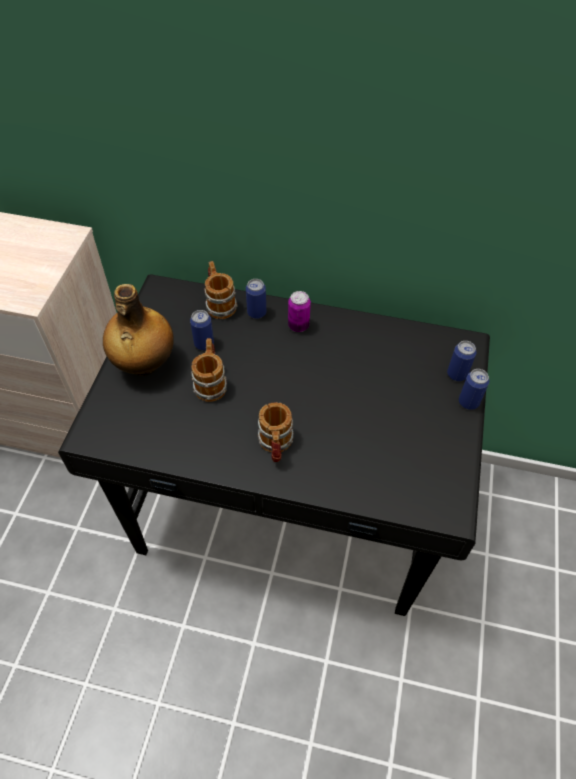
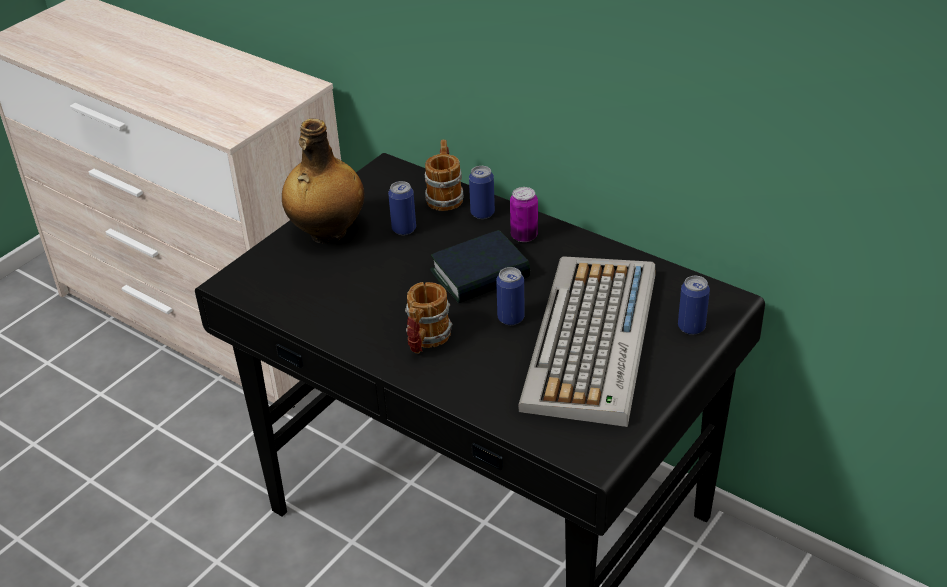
camera: 25 degrees right, 15 degrees down
(211, 382) = (389, 266): mug -> none
(285, 371) = (480, 275): none -> book
(397, 407) = (592, 341): none -> keyboard
(468, 402) = (687, 358): can -> can (511, 318)

